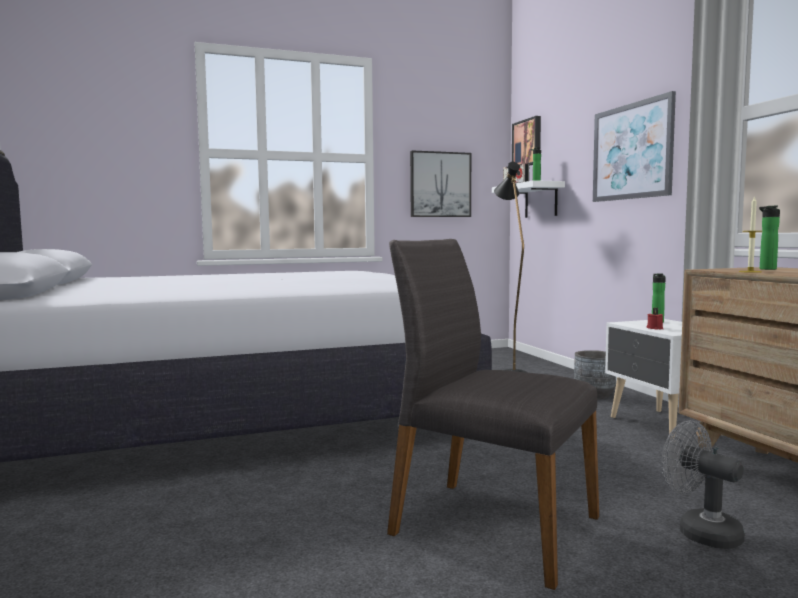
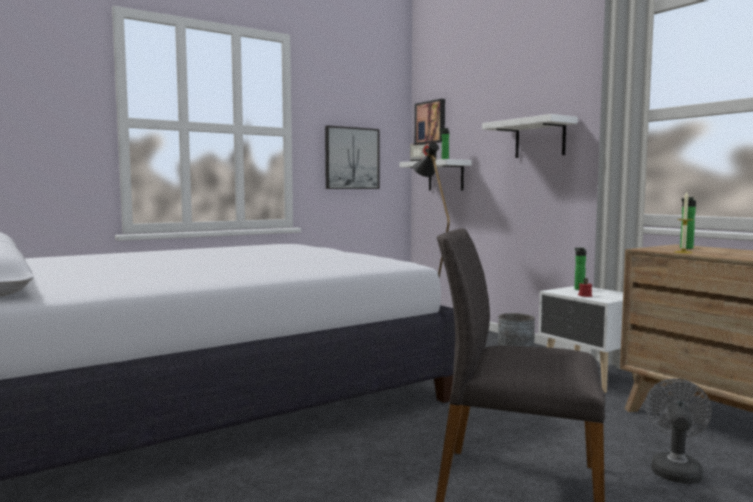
camera: 15 degrees left, 0 degrees up
(632, 151) = (540, 139): picture -> white shelf
(700, 531) = (675, 469): grey fan -> grey fan turned 75 degrees clockwise

